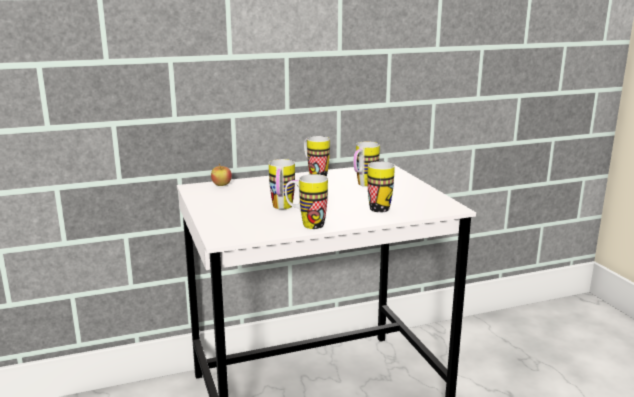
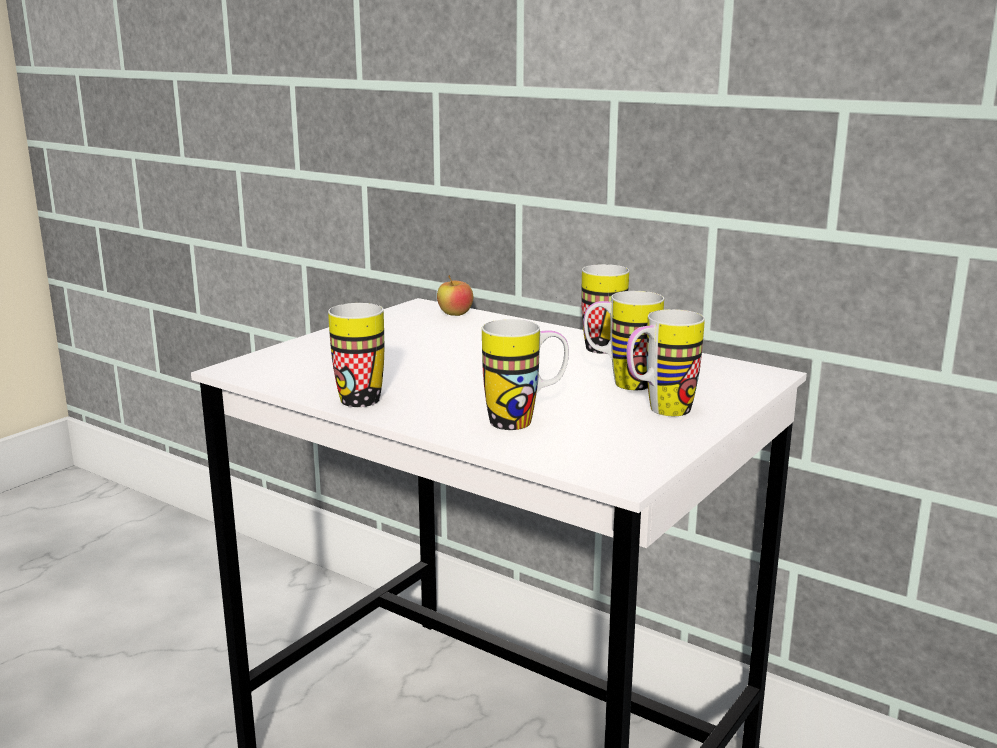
camera: 55 degrees right, 0 degrees up
(281, 208) = (407, 366): mug -> mug (659, 411)

